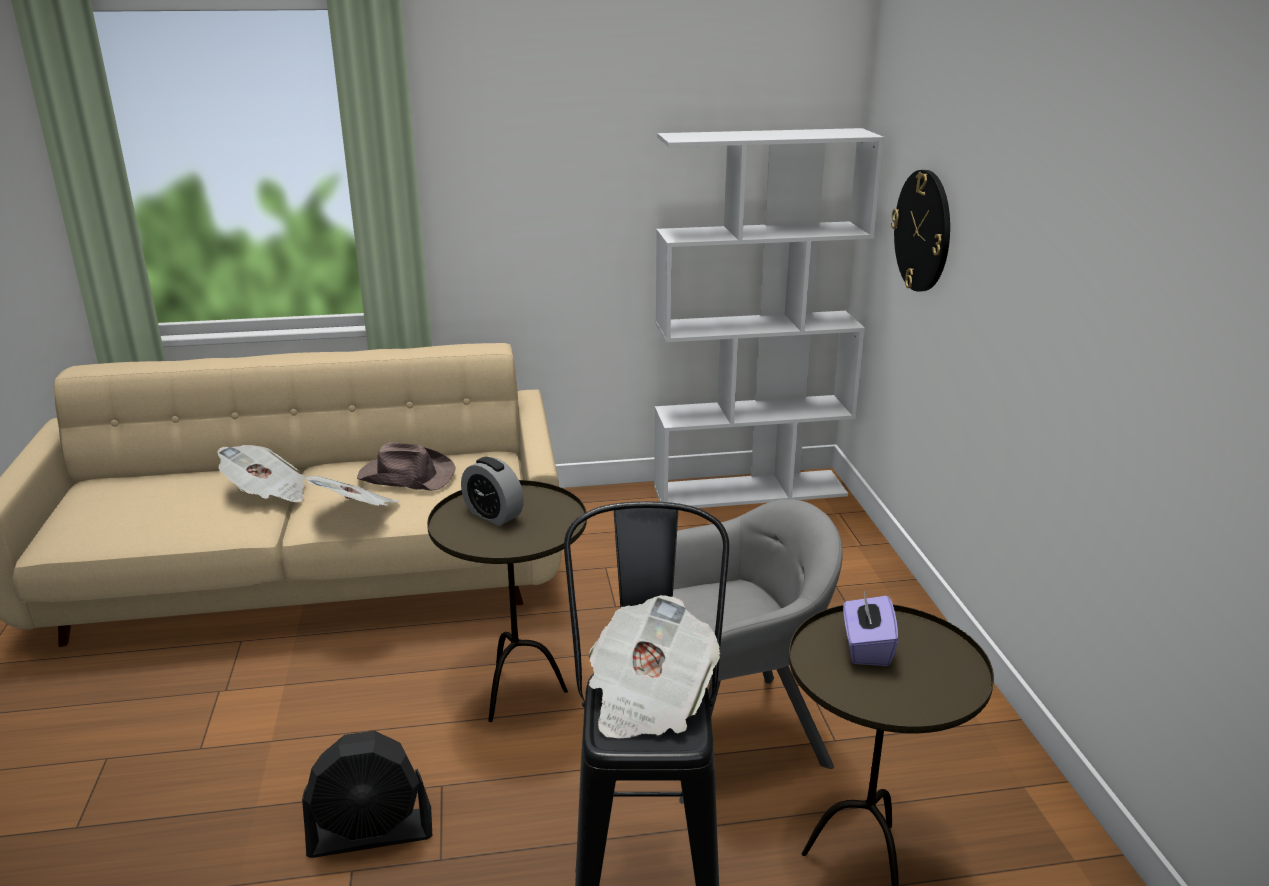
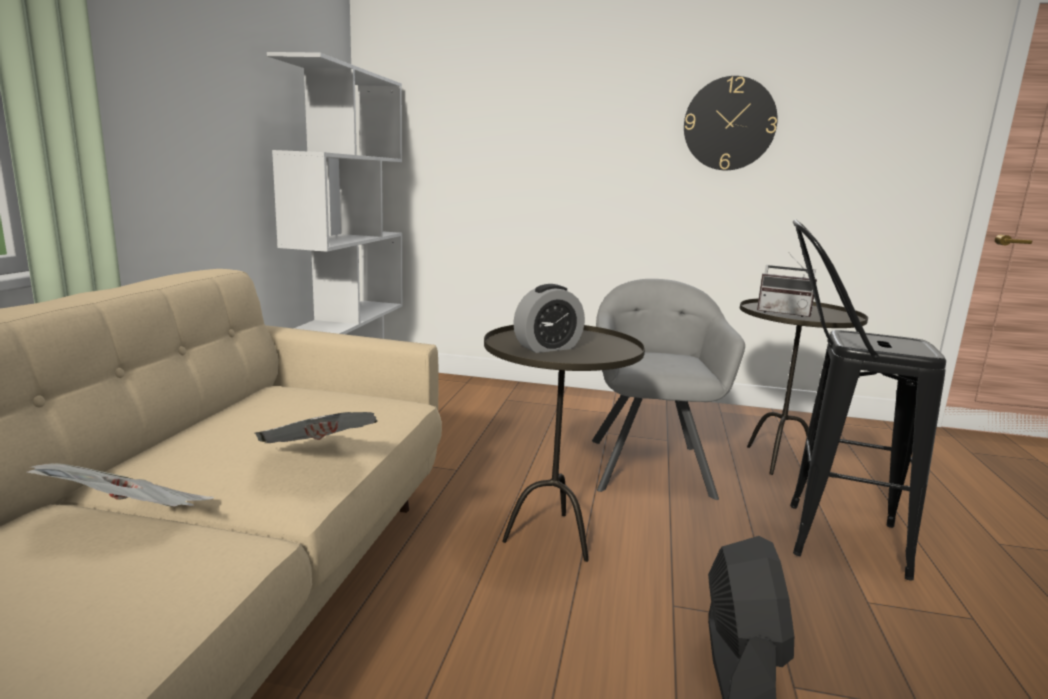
camera: 70 degrees left, 10 degrees down
(406, 476) = (266, 422): brown hat -> none
(648, 698) = (871, 340): newspaper -> none
(866, 648) = (784, 313): purple tissue box -> radio
(923, 231) = (473, 141): wall clock -> wall clock (729, 124)

